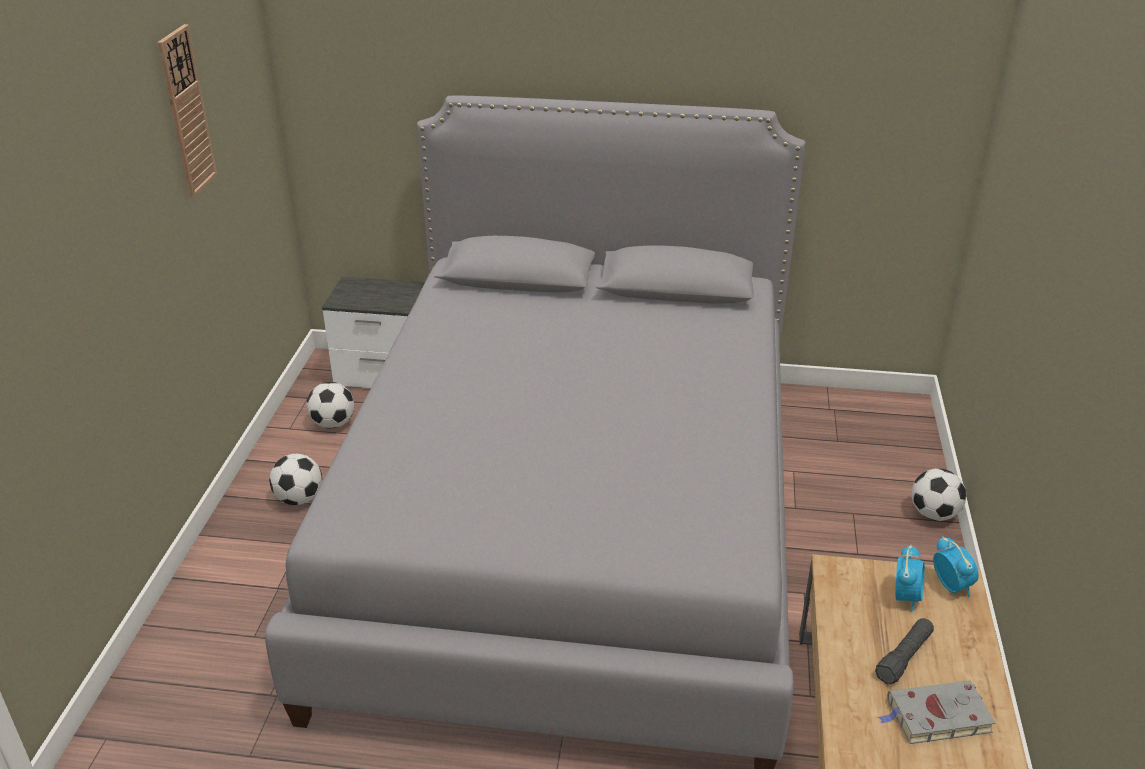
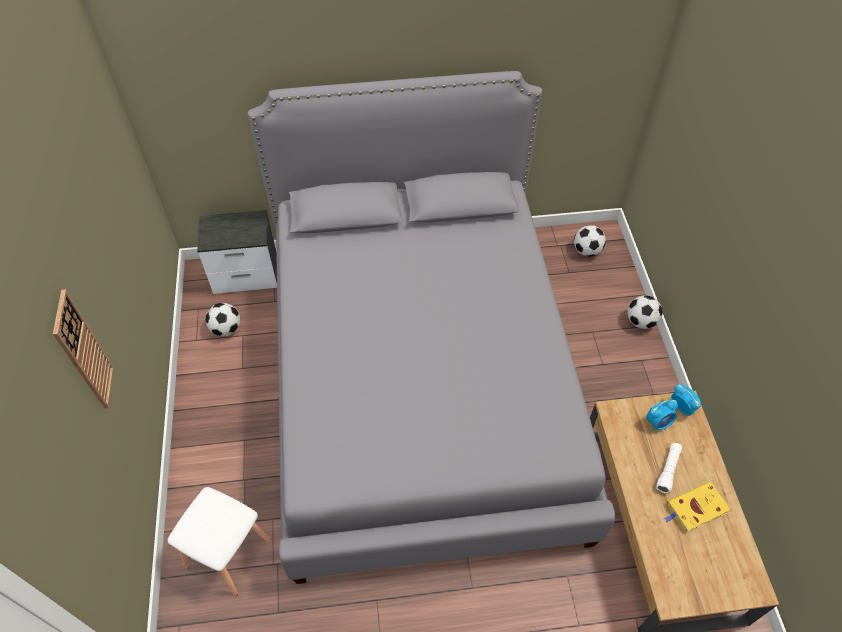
camera: 15 degrees left, 20 degrees up
(186, 112) = (88, 179): wall clock -> wall clock (83, 352)
(216, 667) = (228, 552): none -> white stool
(299, 499) = (228, 401): football -> football (587, 251)
(904, 657) = (668, 470): black flashlight -> white flashlight
(905, 597) = (658, 423): alarm clock -> alarm clock turned 60 degrees clockwise
(936, 717) = (695, 509): grey book -> yellow book

